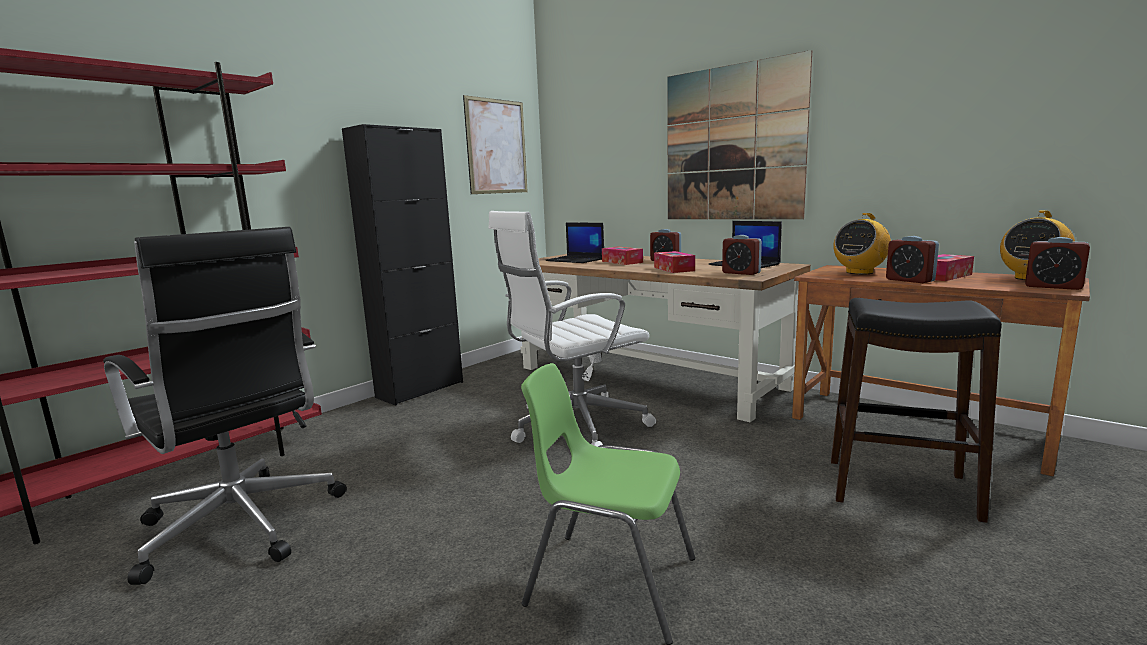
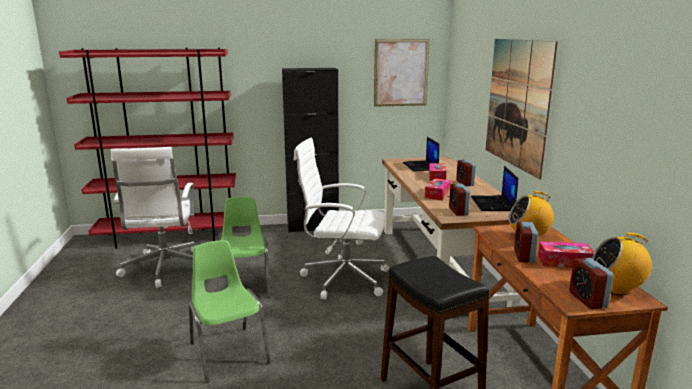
camera: 40 degrees right, 5 degrees up
(242, 527) = (164, 269): black office chair -> white office chair
(453, 487) = (244, 285): none -> green chair

